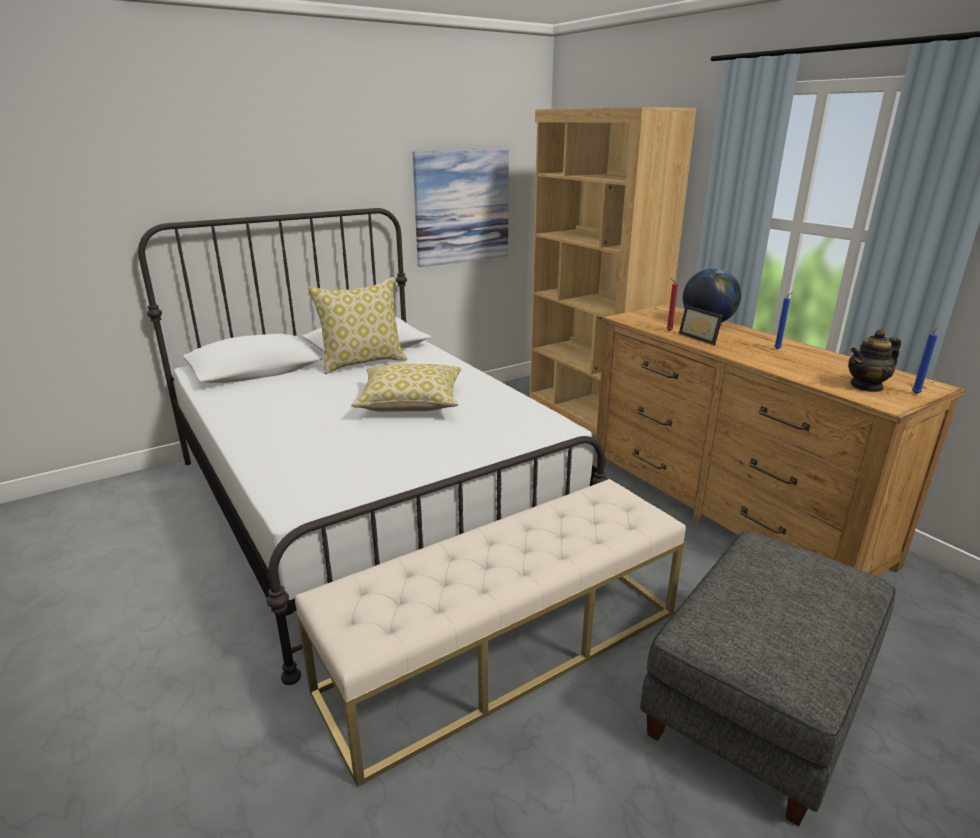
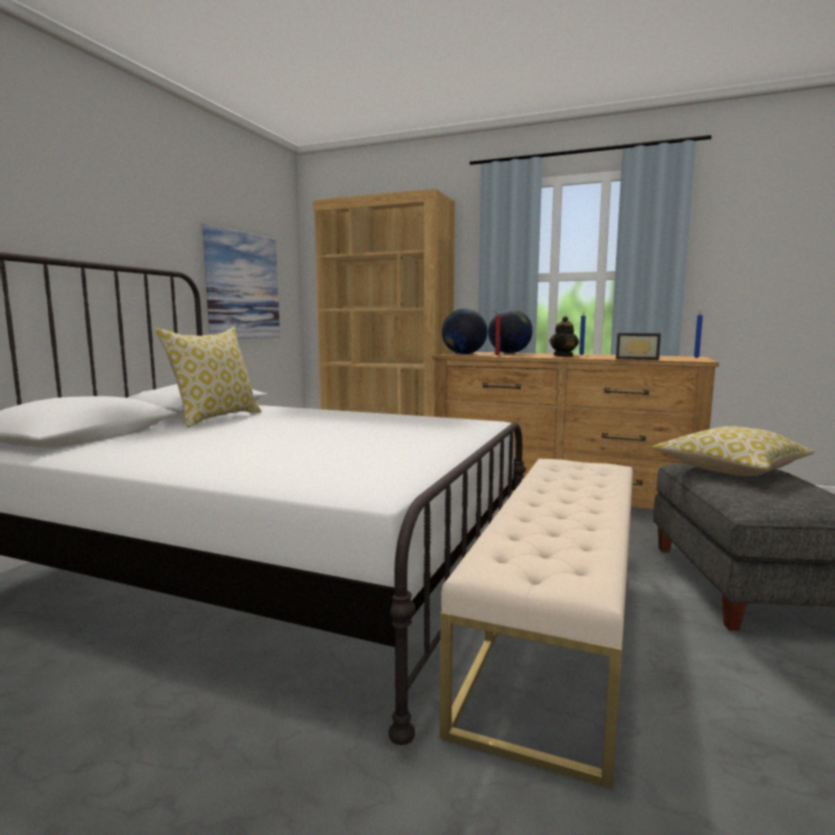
camera: 35 degrees left, 15 degrees down
(411, 403) = (328, 429): pillow -> pillow (730, 469)
(643, 319) = (463, 354): none -> globe
(701, 338) = (526, 355): picture frame -> picture frame (637, 359)
(866, 386) = (668, 358): teapot -> teapot (563, 356)

